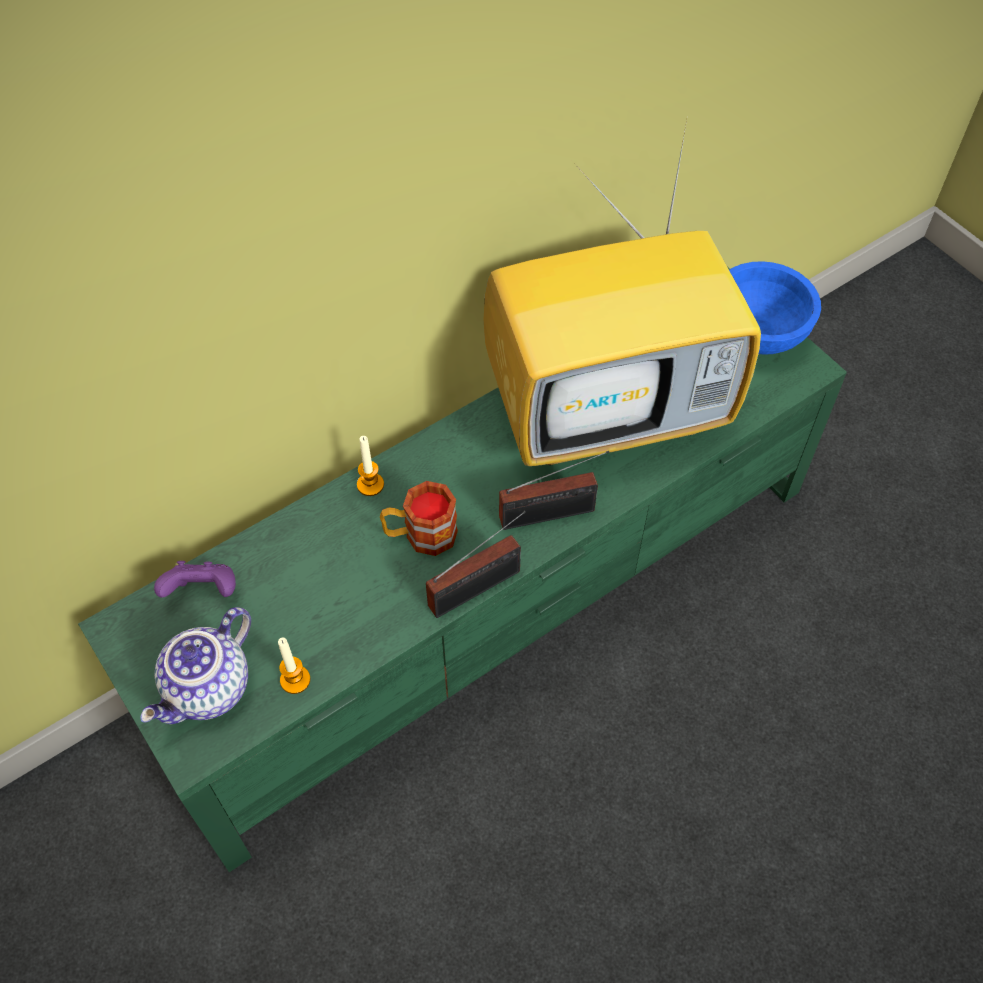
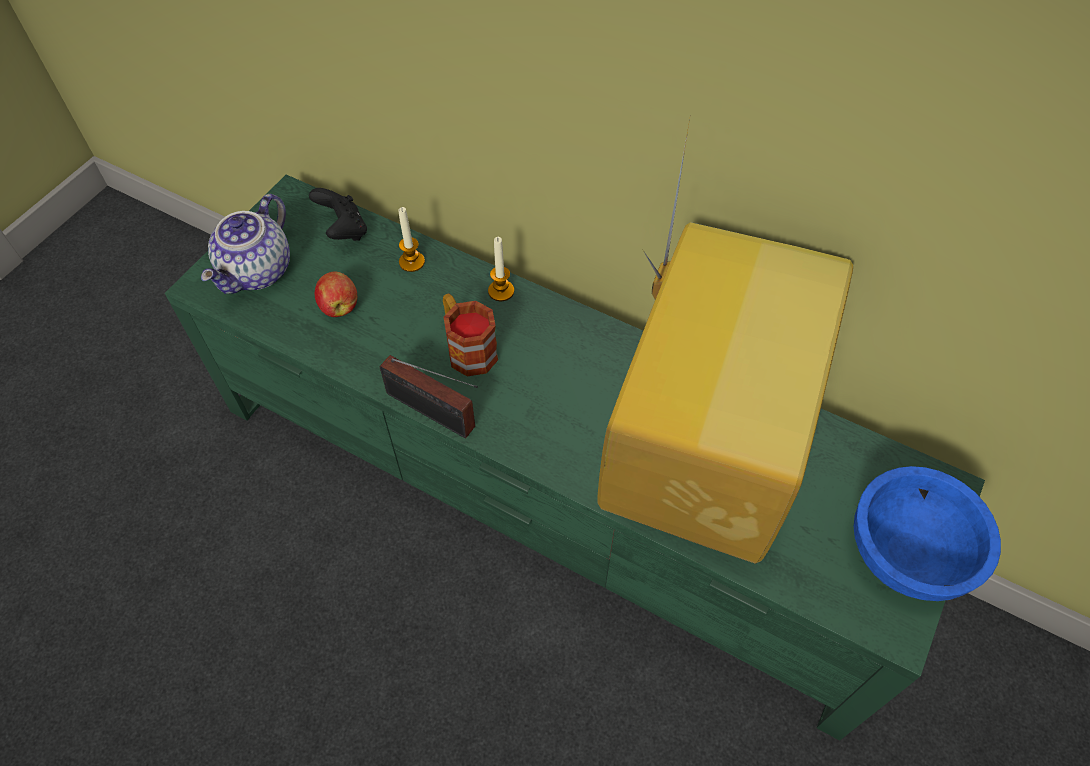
camera: 65 degrees right, 0 degrees up
(203, 591) = (343, 230): purple game controller -> black game controller
(210, 690) = (258, 272): teapot -> teapot turned 75 degrees counterclockwise
(295, 680) = (287, 321): candle -> candle (412, 262)
(305, 626) = (339, 306): none -> apple
(552, 514) = (544, 441): radio -> none
(610, 410) = (700, 445): television -> television turned 120 degrees counterclockwise

